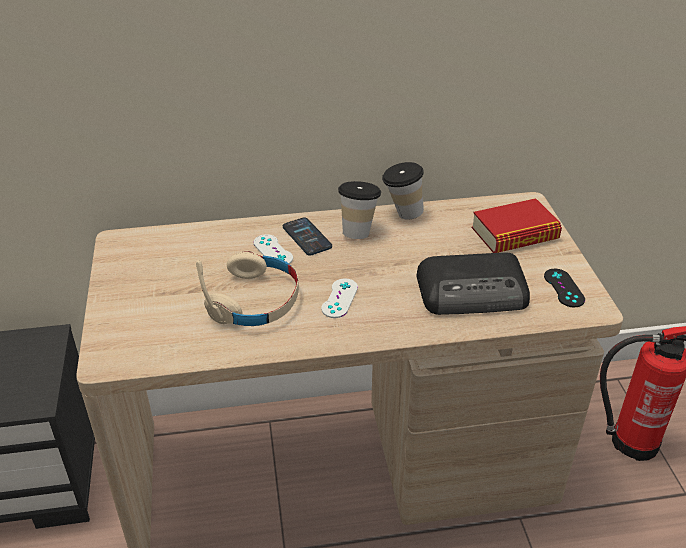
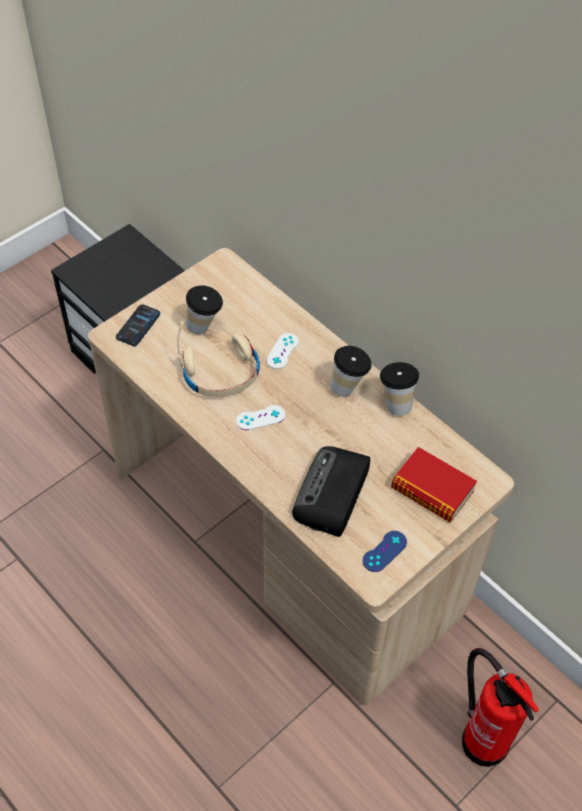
camera: 55 degrees right, 15 degrees up
(183, 287) = (205, 327): none -> cup
(307, 237) = (314, 361): phone -> phone (138, 326)
(474, 292) = (332, 494): radio -> radio turned 60 degrees clockwise
(564, 288) = (384, 551): black game controller -> blue game controller

